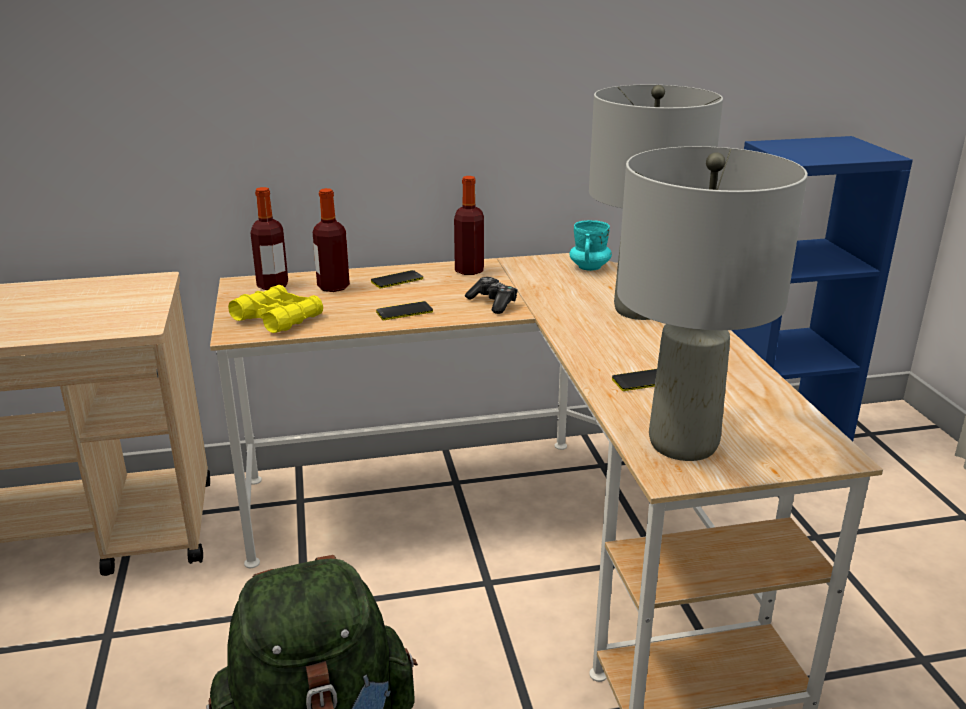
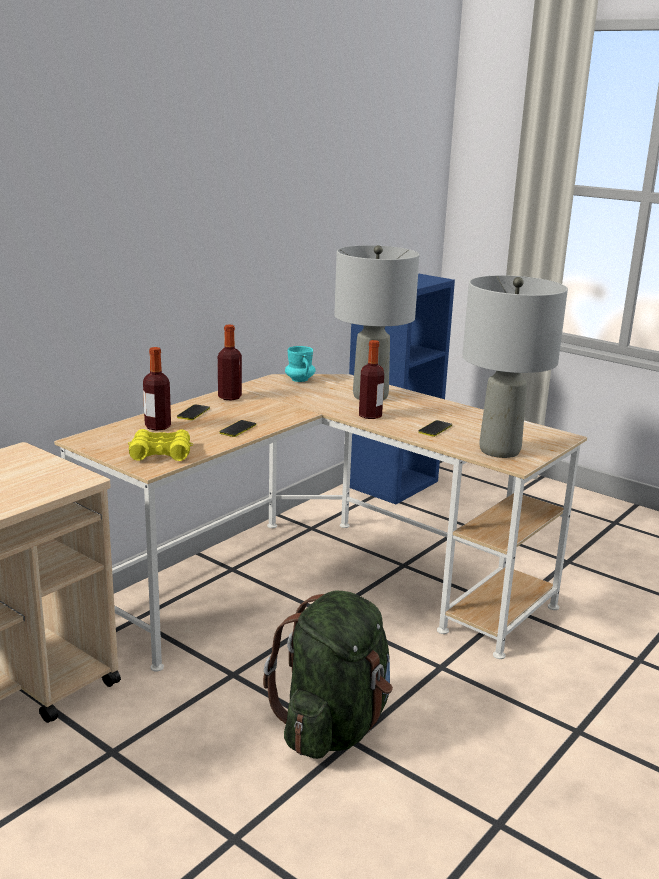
camera: 40 degrees left, 5 degrees down
(272, 285) = (110, 436): bottle -> bottle (370, 415)
(493, 303) = (282, 411): game controller -> none

